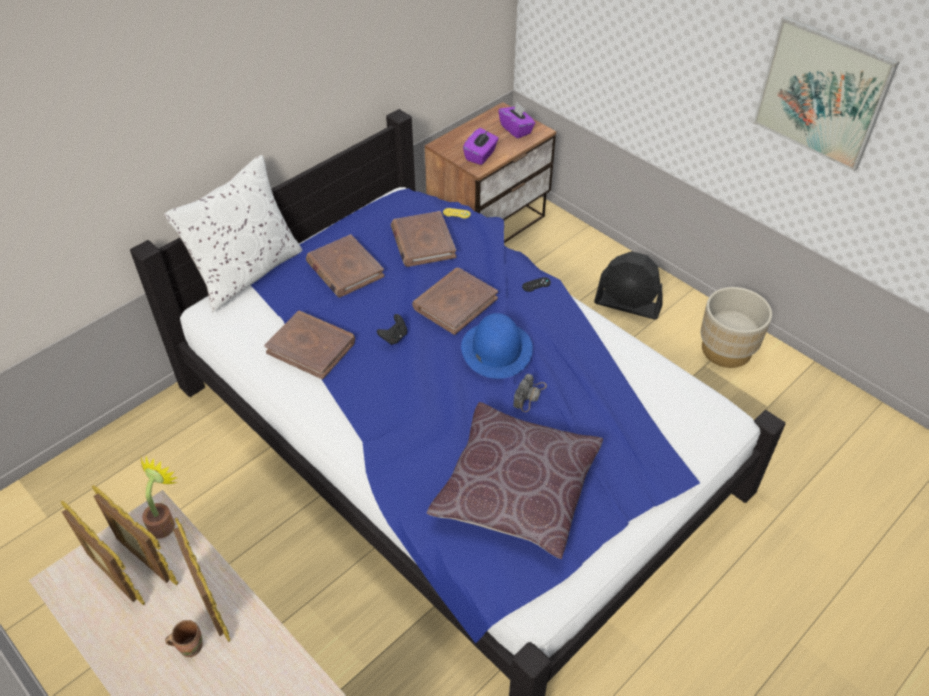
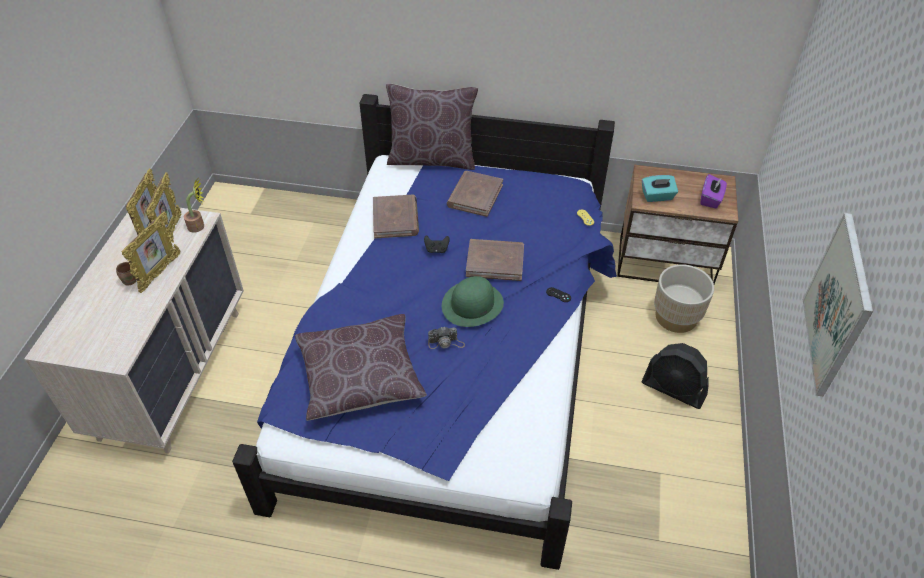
camera: 55 degrees right, 0 degrees up
(247, 273) = (432, 159): white pillow -> brown pillow
(422, 242) = (537, 216): brown book -> none
(481, 155) = (657, 196): purple tissue box -> turquoise tissue box
(496, 349) = (472, 304): blue hat -> green hat
(628, 305) = (674, 389): black fan -> black fan turned 45 degrees counterclockwise
(726, 350) = (693, 481): beige planter -> beige planter (676, 317)

